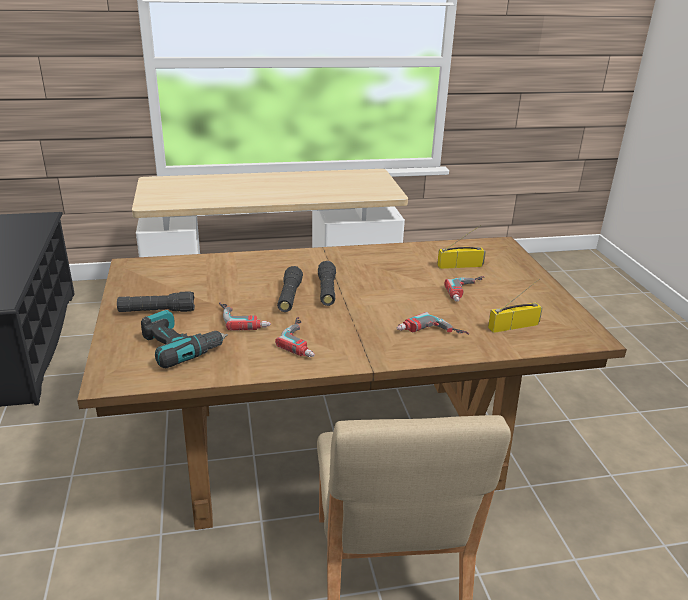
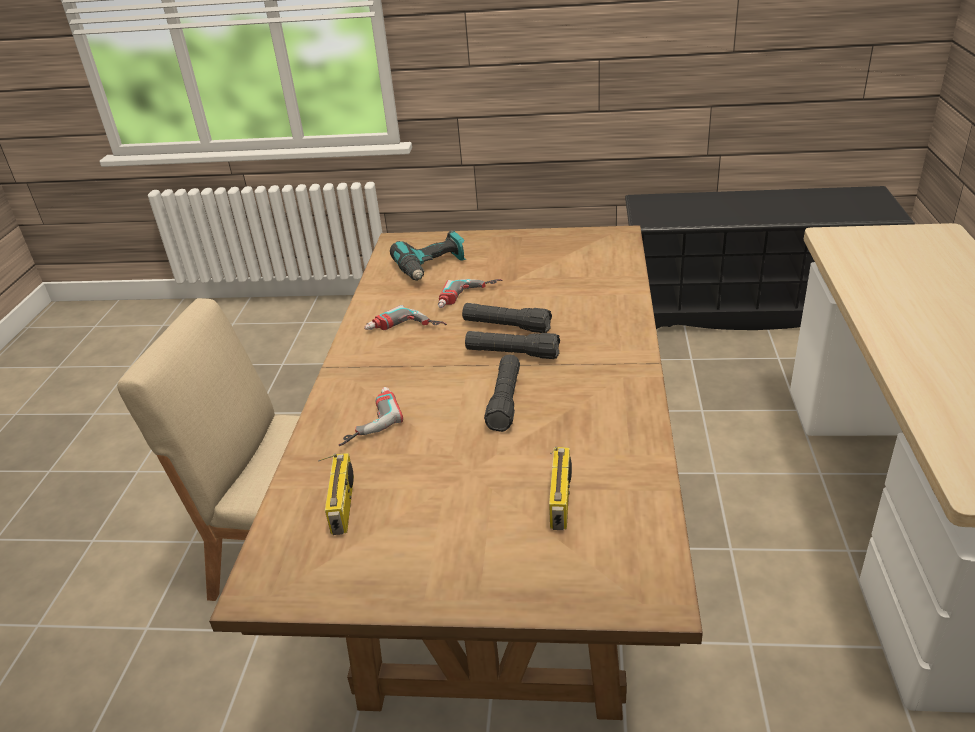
camera: 110 degrees right, 5 degrees up
(157, 311) = (505, 254): black flashlight -> black flashlight (505, 401)
(469, 292) = (461, 485): power drill -> none

